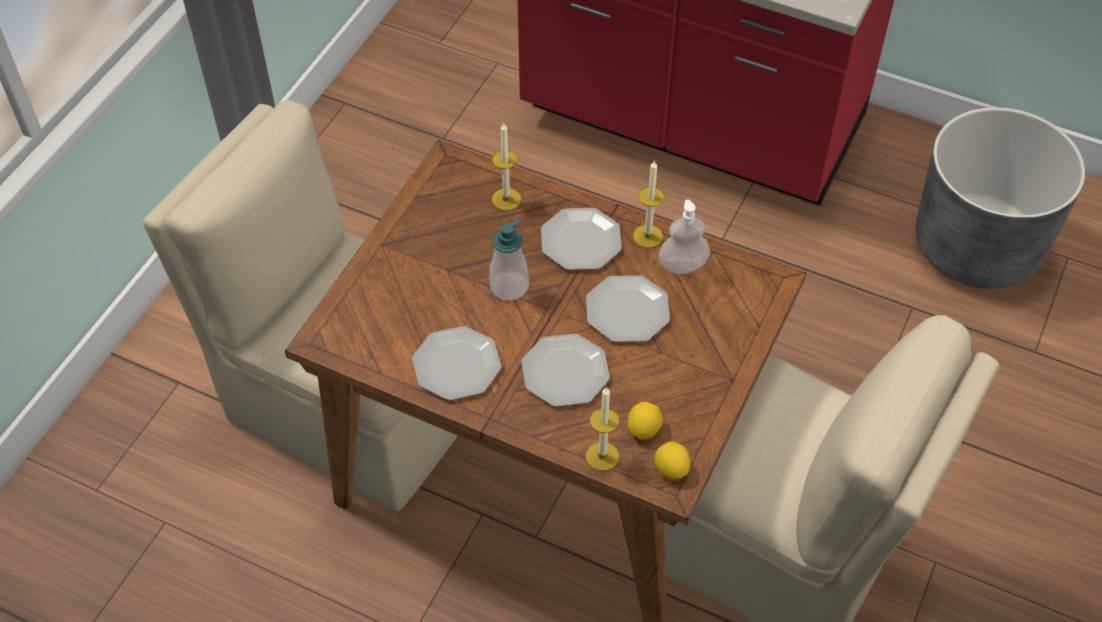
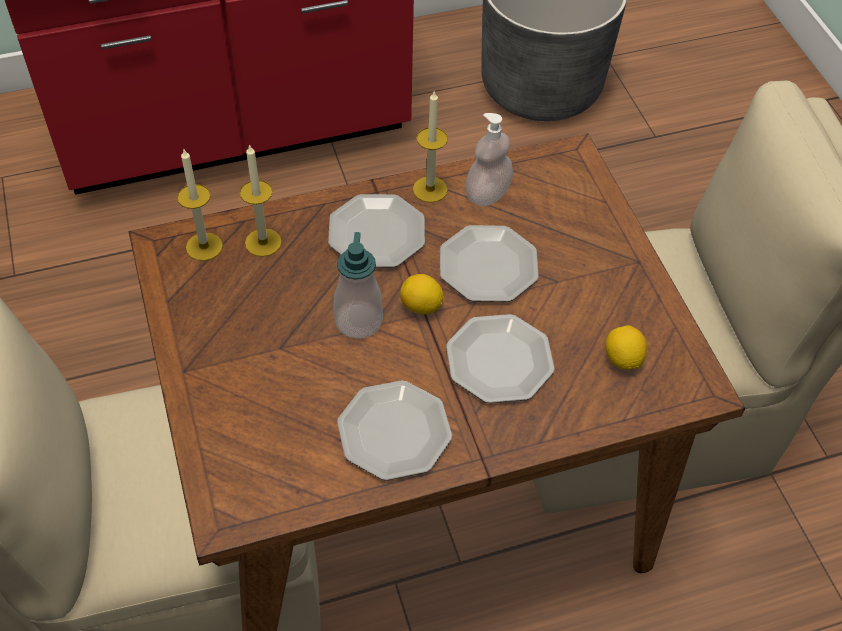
camera: 45 degrees left, 0 degrees up
(602, 456) = (618, 411): candle -> candle (204, 246)
(671, 469) = (684, 376): lemon -> lemon (421, 306)

